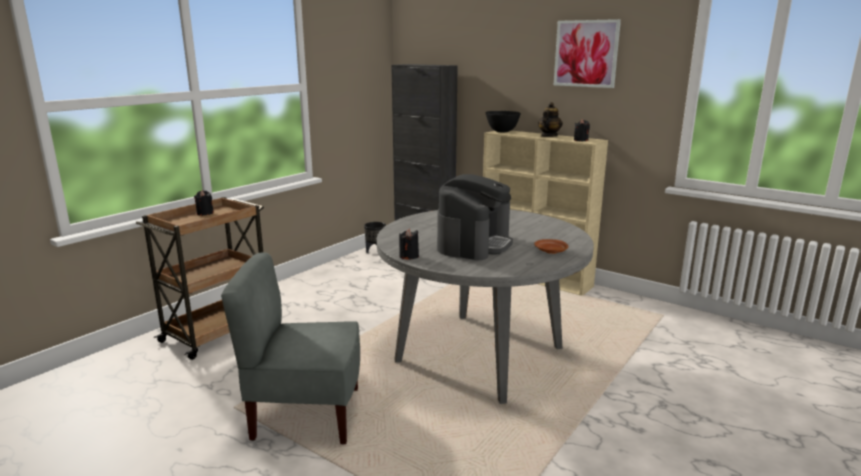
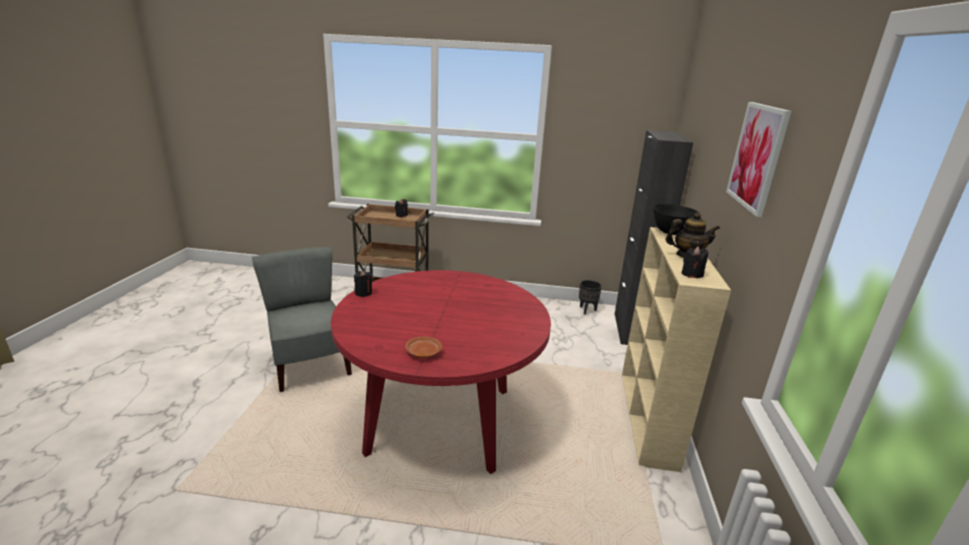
camera: 60 degrees right, 5 degrees up
(474, 244) = (415, 312): coffee machine -> none
(479, 354) = (441, 420): grey dining table -> red dining table

